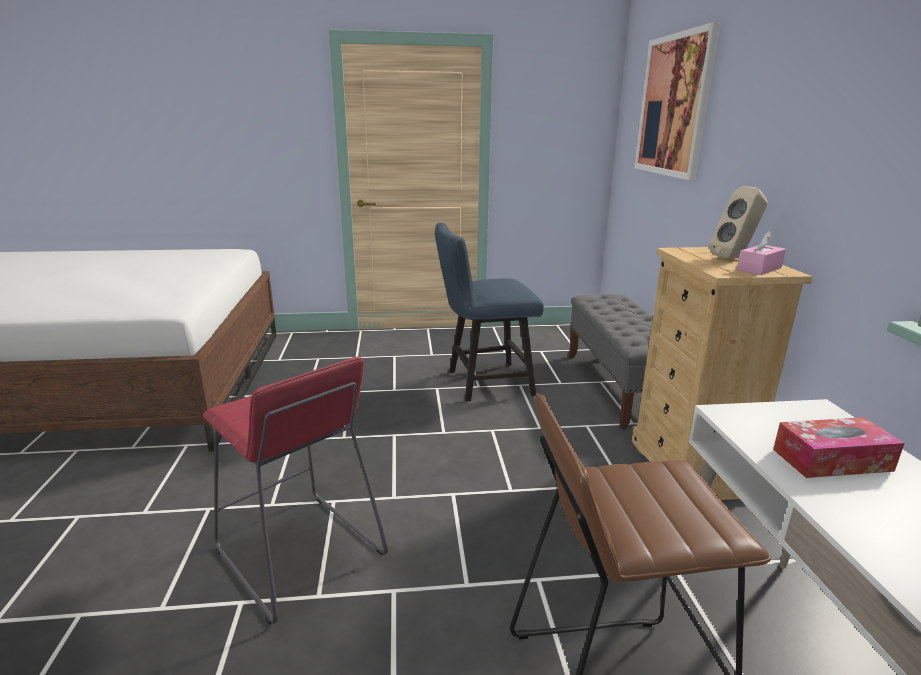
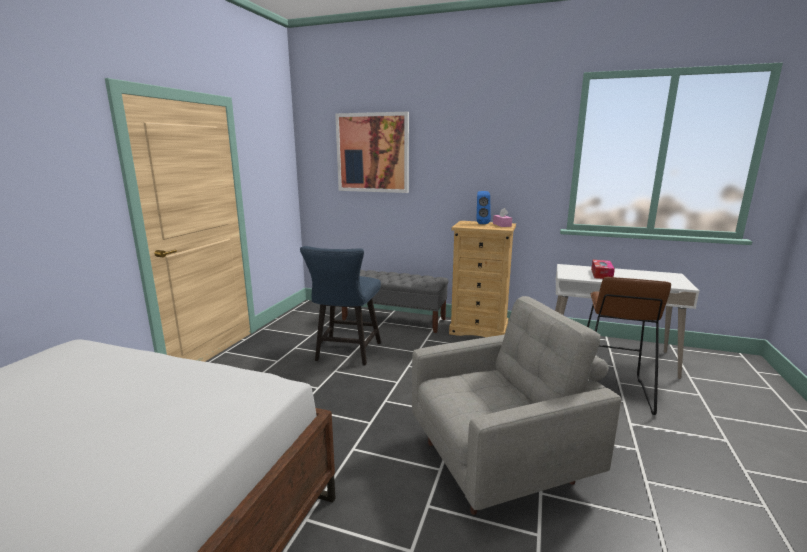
camera: 65 degrees left, 5 degrees down
(300, 553) = (501, 461): red stool -> grey armchair
(734, 258) = (481, 224): beige speaker -> blue speaker

